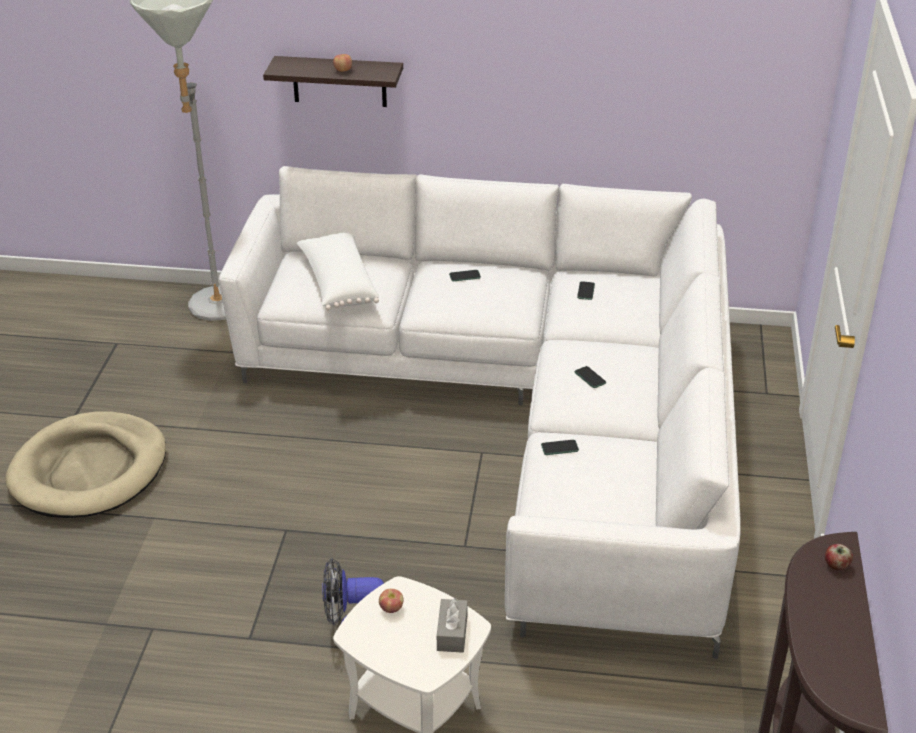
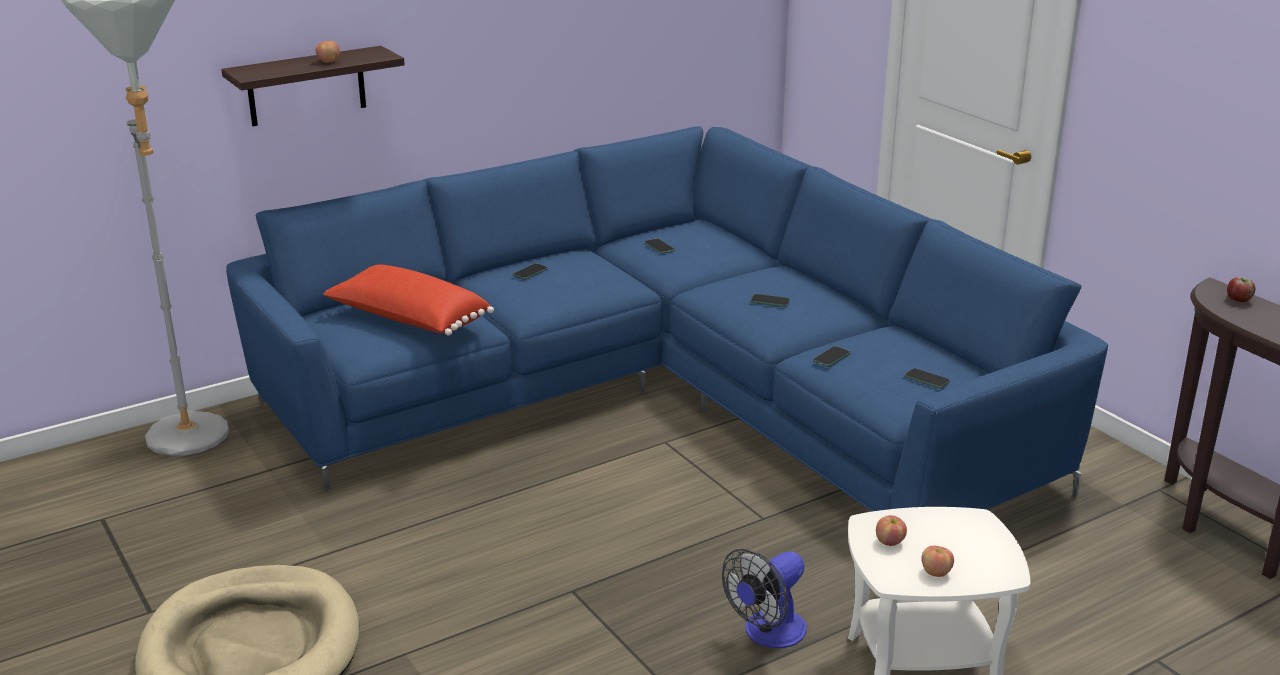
camera: 40 degrees left, 10 degrees down
(337, 284) = (408, 320): white pillow -> red pillow
(385, 646) = (936, 572): none -> apple
(452, 633) = (970, 532): grey tissue box -> none
(526, 415) = (661, 398): white sofa -> blue sofa
(596, 501) = (926, 379): none -> phone

